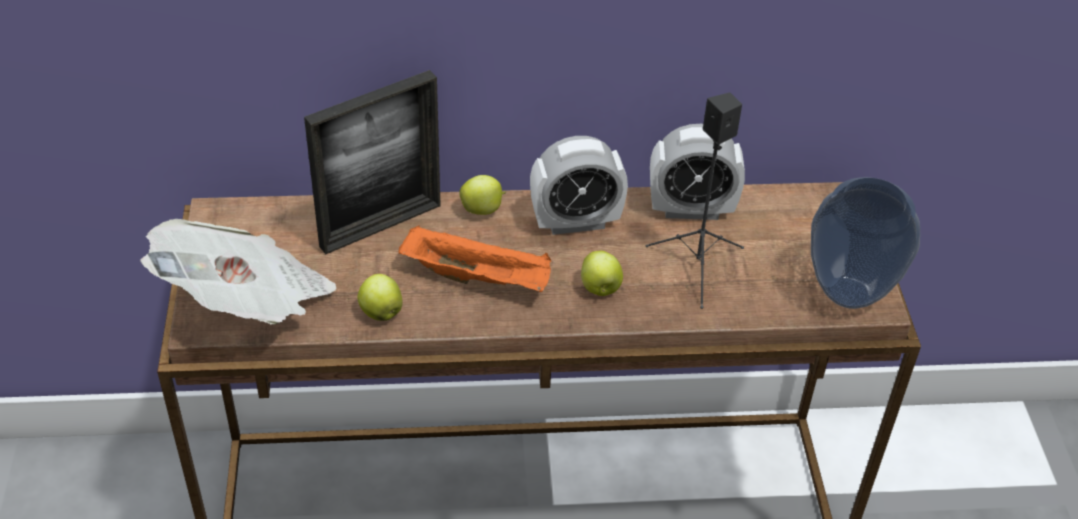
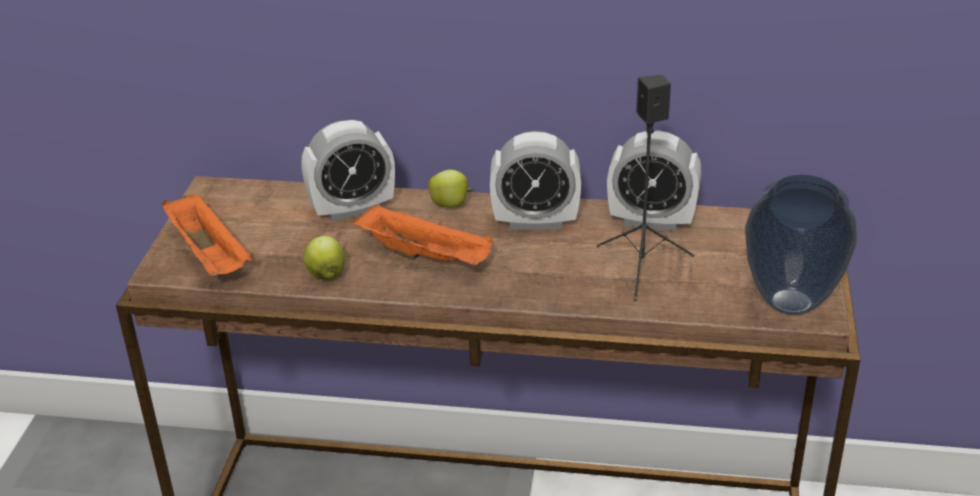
camera: 15 degrees right, 10 degrees down
(247, 302) = (210, 256): newspaper -> orange tray
(380, 226) = (352, 209): picture frame -> alarm clock
(600, 289) = (540, 275): apple -> none

